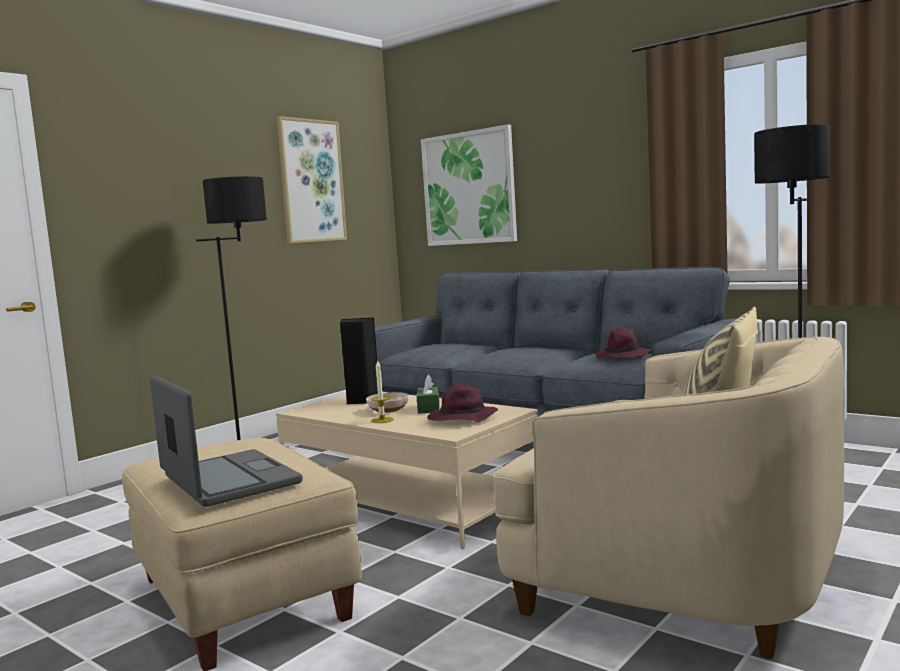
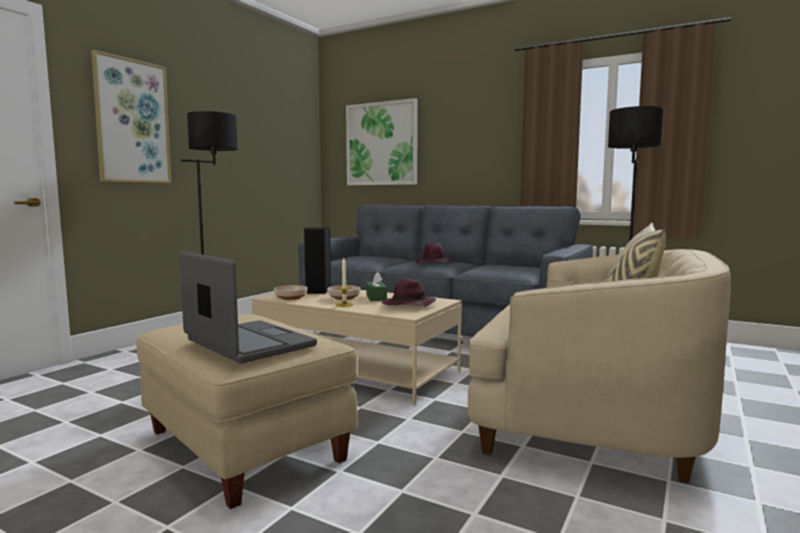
camera: 10 degrees left, 0 degrees up
(311, 181) = (264, 128): picture -> picture (132, 121)
(323, 411) = (291, 298): none -> bowl
(623, 356) = (509, 267): purple hat -> purple hat (434, 262)

